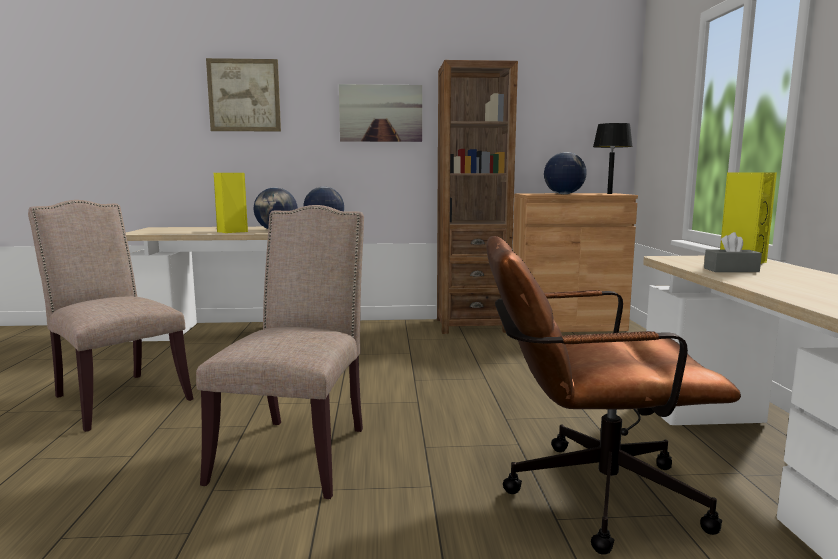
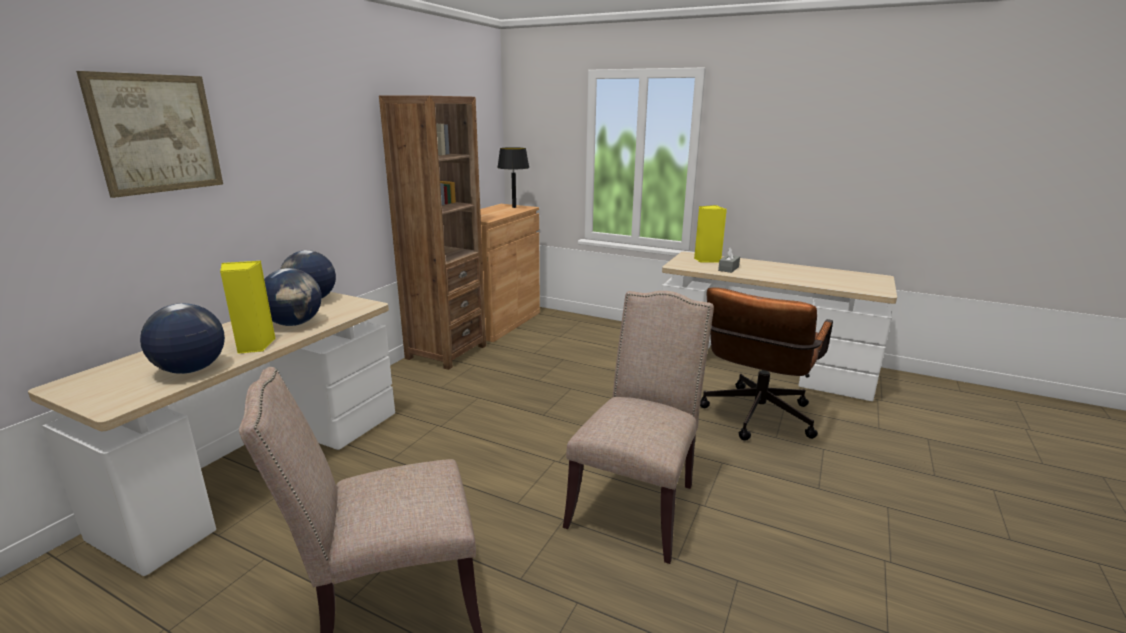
camera: 60 degrees left, 10 degrees up
(297, 451) = (636, 503): beige chair -> beige chair turned 75 degrees clockwise
(380, 113) = (332, 148): picture -> none
(564, 194) = (497, 214): globe -> globe (191, 369)

